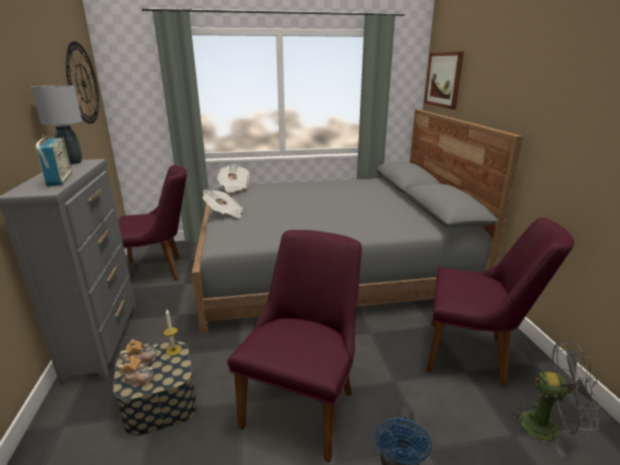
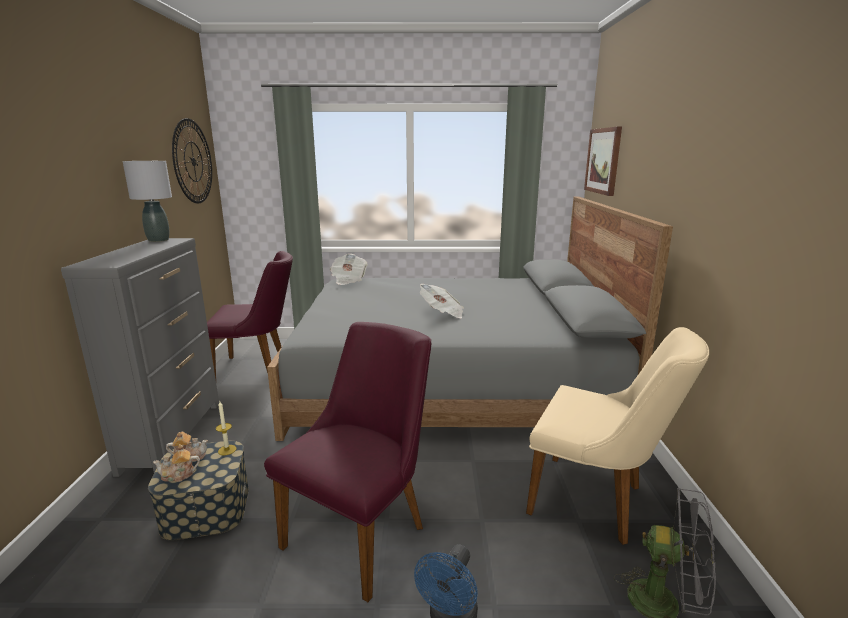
camera: 10 degrees right, 5 degrees down
(59, 179) = (133, 254): radio -> none
(138, 379) = (178, 475): teapot -> teapot turned 150 degrees clockwise
(224, 213) = (324, 306): newspaper -> newspaper (442, 313)
(475, 355) = (597, 502): purple chair -> beige chair

